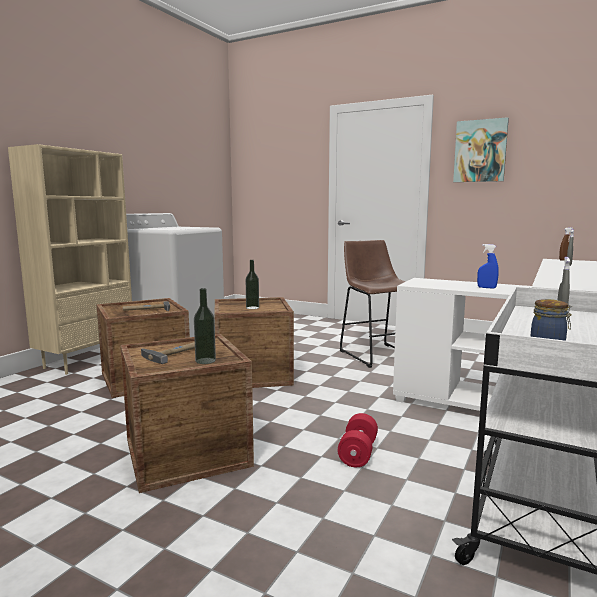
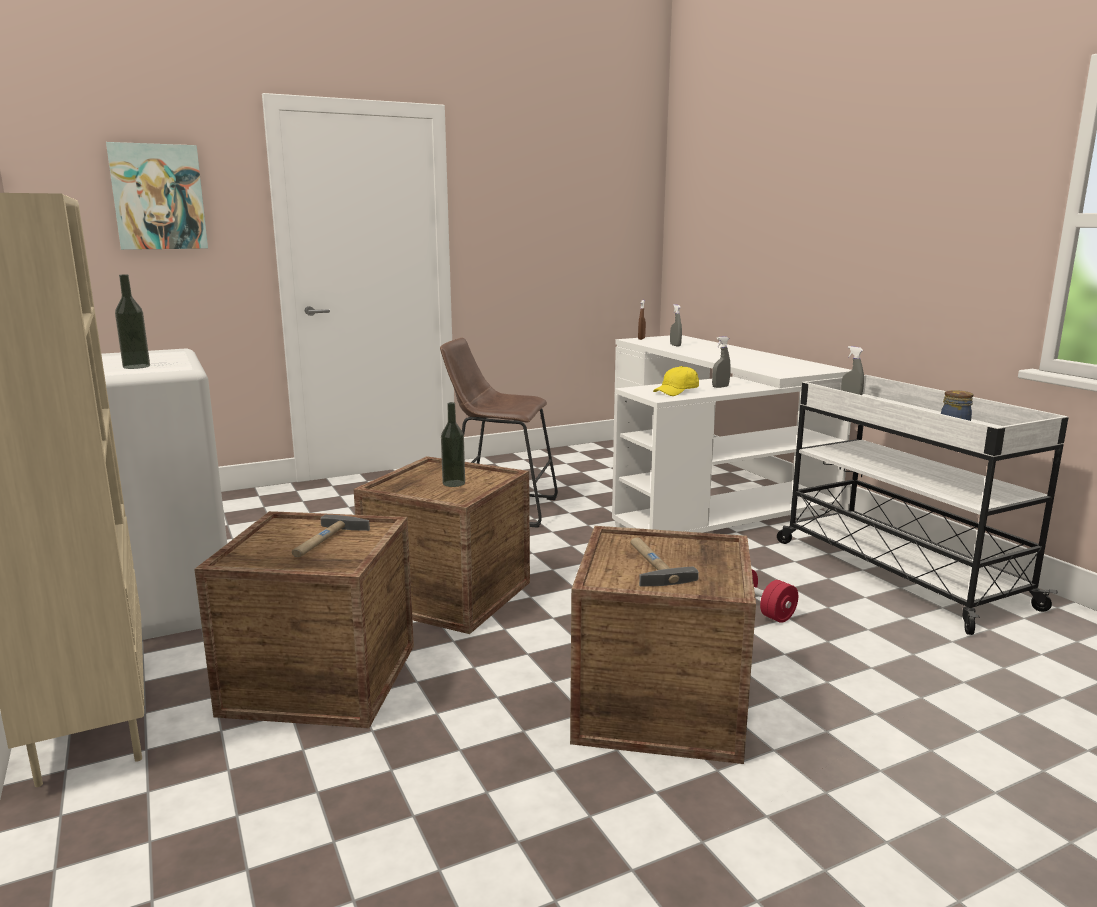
camera: 55 degrees left, 5 degrees up
(205, 361) = (709, 557): bottle -> bottle (136, 366)
(439, 284) = (677, 392): none -> yellow cap
(480, 151) = (513, 197): picture -> picture (158, 197)
(486, 287) = (720, 387): blue spray bottle -> grey spray bottle

